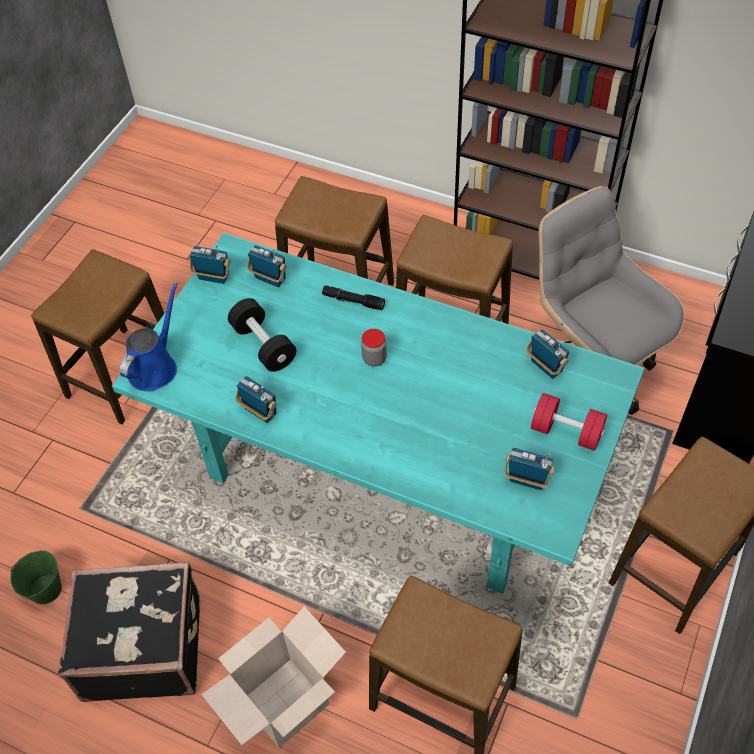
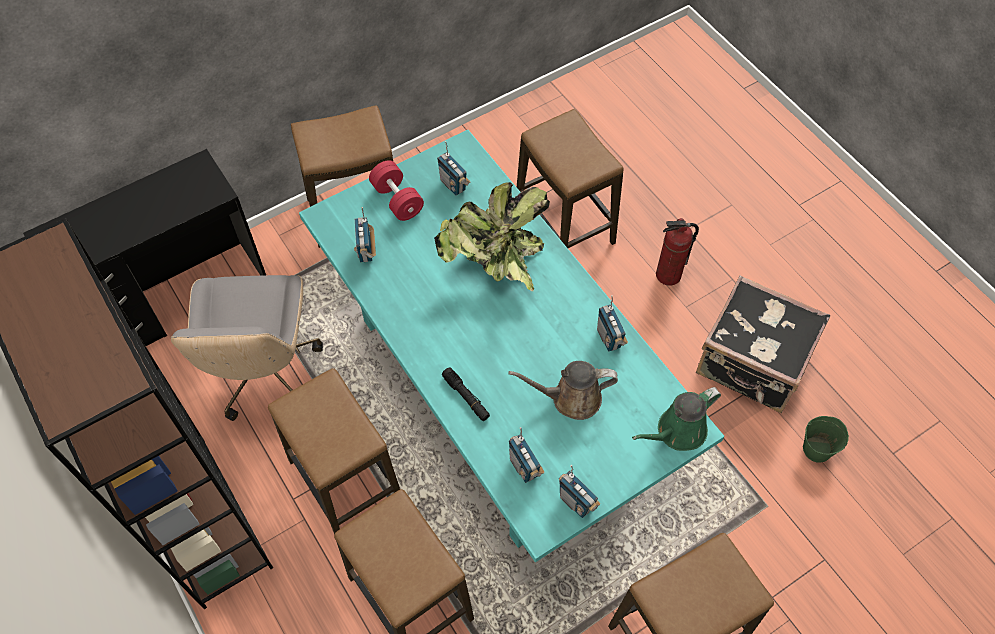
camera: 150 degrees left, 5 degrees up
(155, 367) = (677, 432): blue watering can -> green watering can
(263, 345) = (571, 398): black dumbbell -> brown watering can
(284, 703) = (668, 275): cardboard box -> fire extinguisher
(374, 359) = (488, 332): jar -> none
(415, 423) = (496, 263): none -> potted plant

